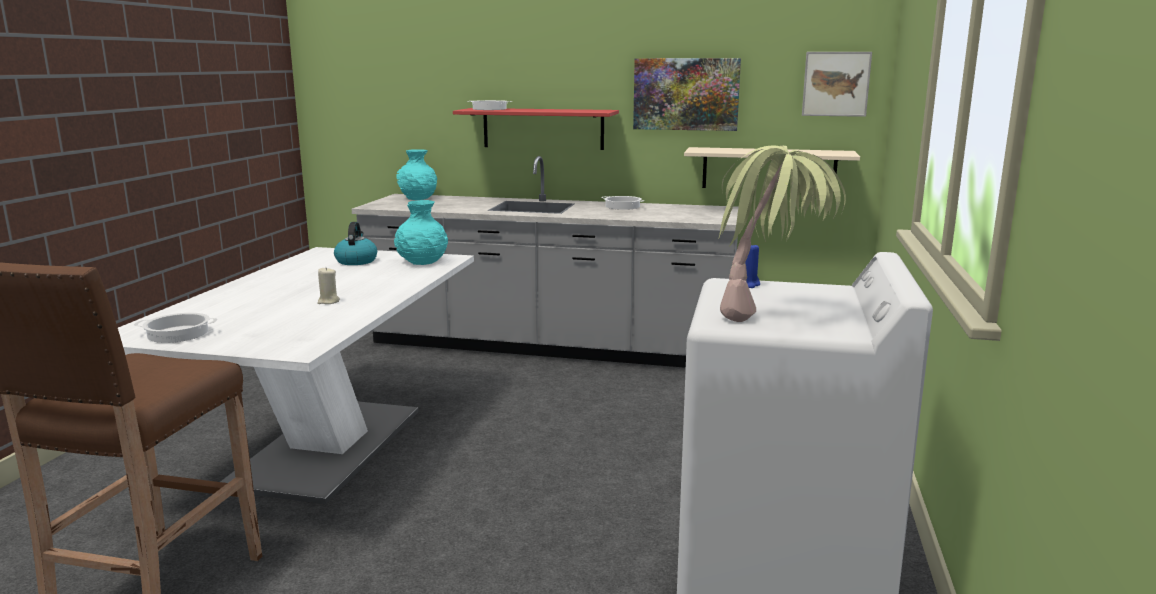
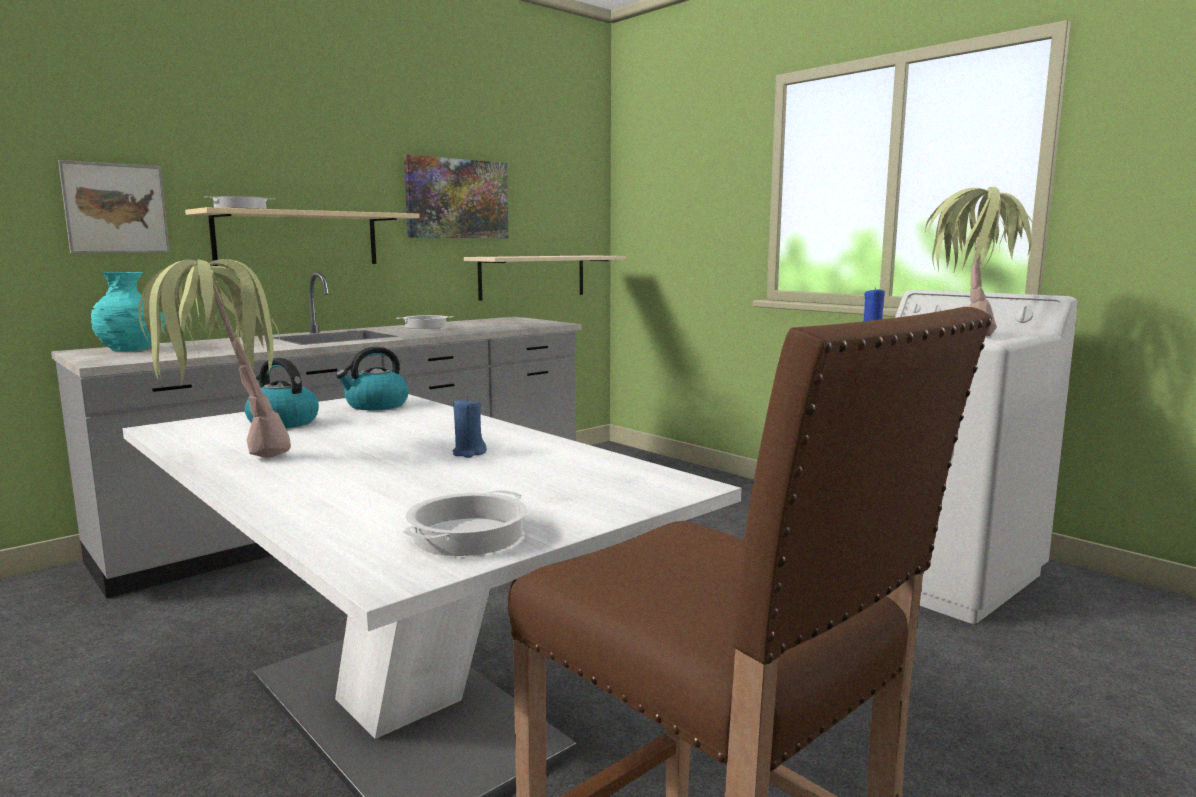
camera: 55 degrees left, 5 degrees down
(277, 272) = (223, 456): none -> potted plant
(328, 301) = (469, 453): beige candle -> blue candle
(422, 262) = (376, 405): turquoise vase -> kettle
(543, 128) = (298, 239): red shelf -> beige shelf
(836, 84) = (576, 193): picture -> picture (115, 208)

